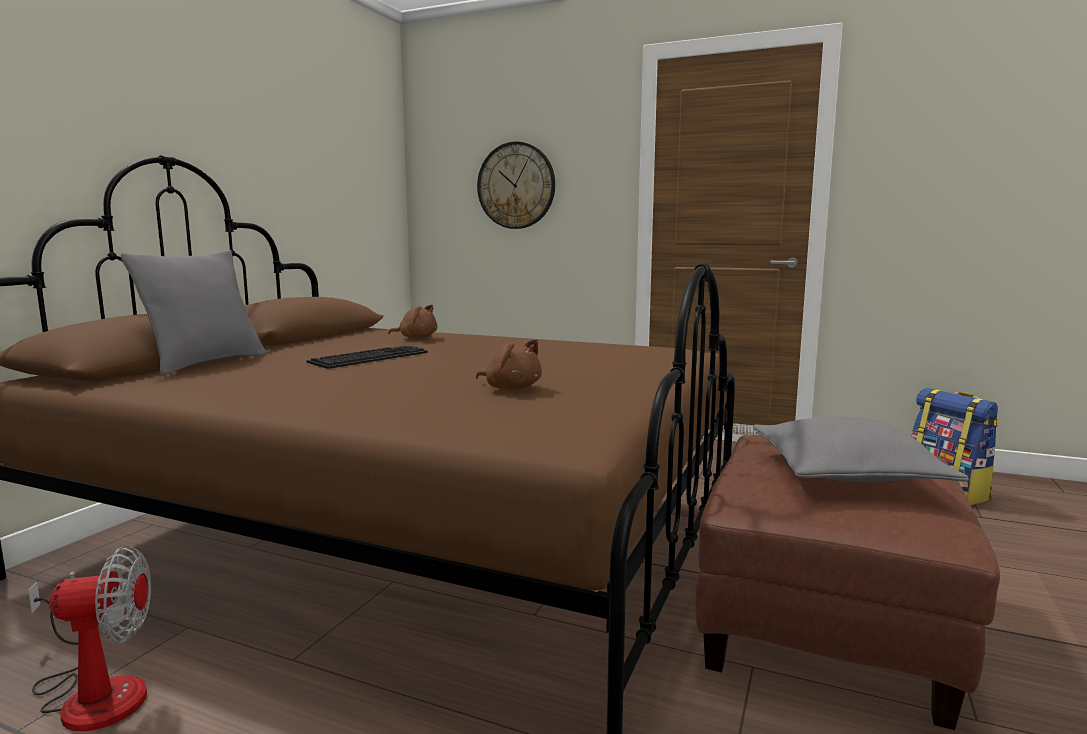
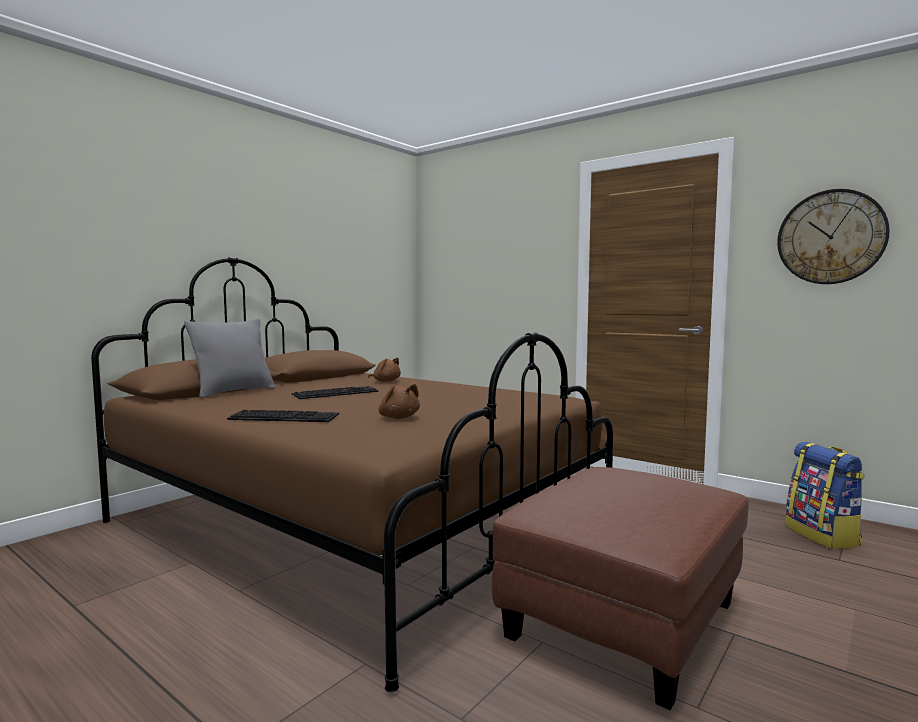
camera: 15 degrees right, 5 degrees down
(94, 693) = (121, 592): fan -> none
(344, 397) = (286, 417): none -> keyboard
(516, 186) = (490, 269): wall clock -> wall clock (831, 237)
(845, 473) = (630, 498): grey pillow -> none

